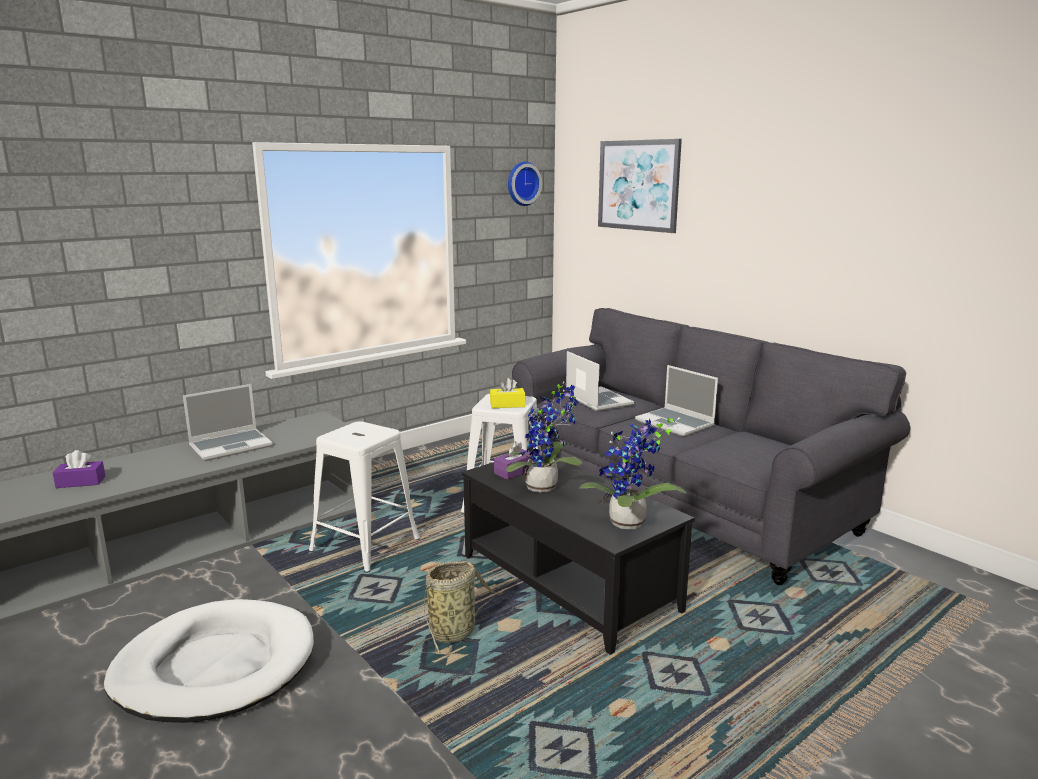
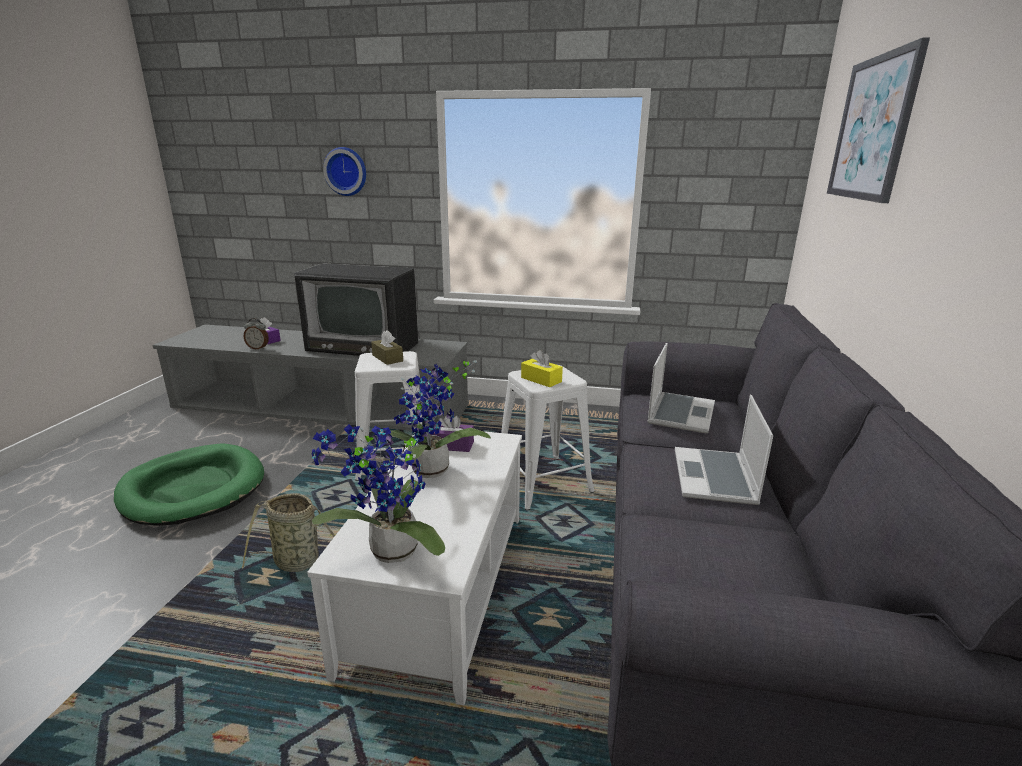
camera: 50 degrees right, 5 degrees up
(101, 491) = (258, 348): none -> alarm clock
(215, 666) = (193, 489): white dog bed -> green dog bed
(231, 446) = (365, 346): laptop -> television
(354, 432) = (387, 358): none -> brown tissue box
(522, 183) = (756, 135): wall clock -> wall clock (346, 171)
(569, 581) = (442, 586): black coffee table -> white coffee table

